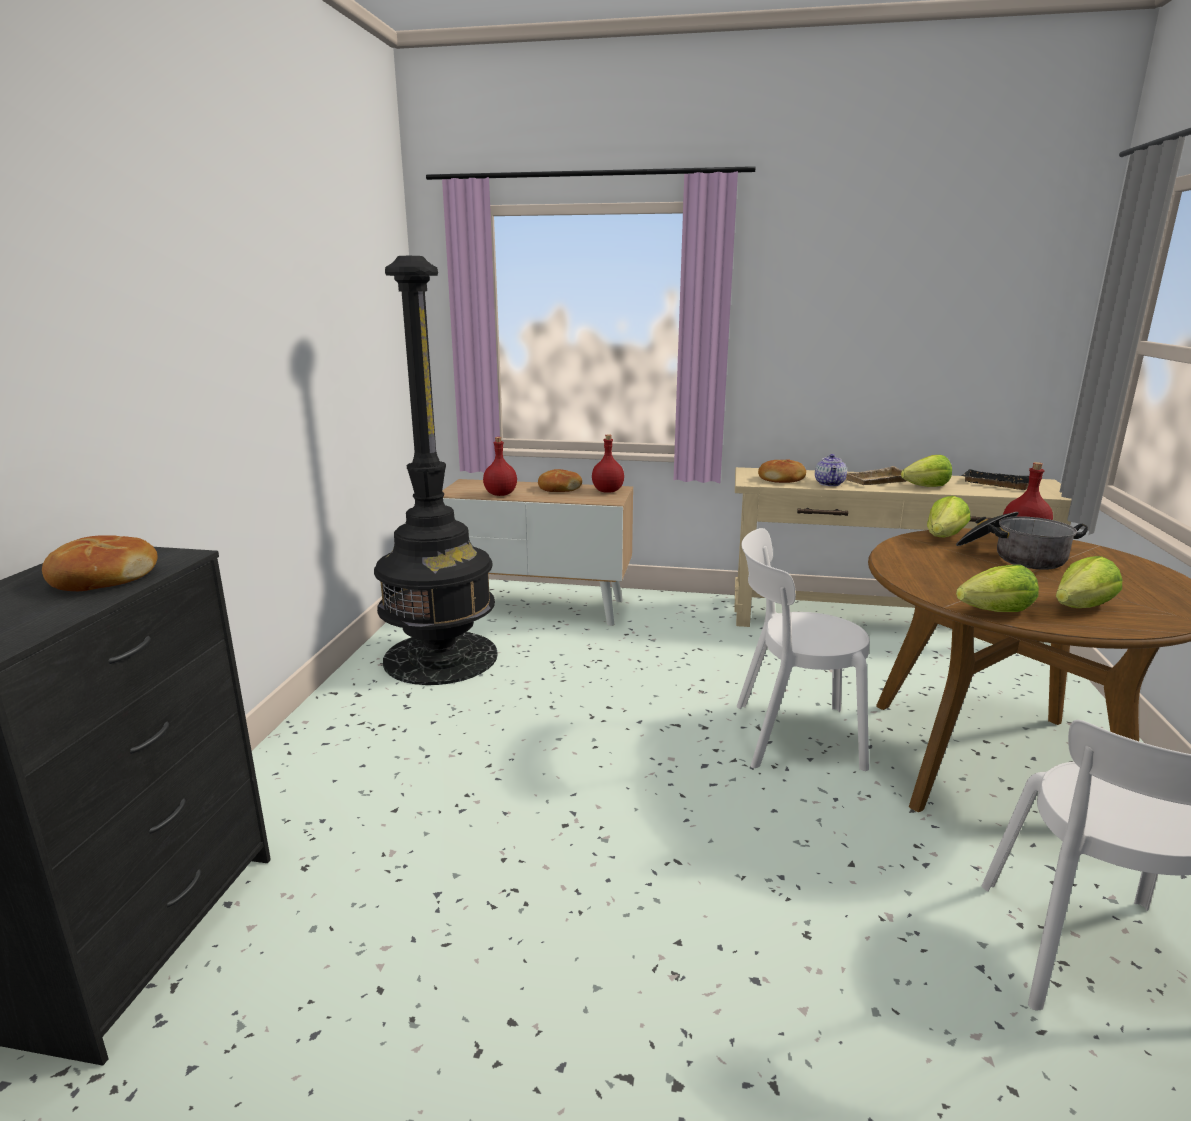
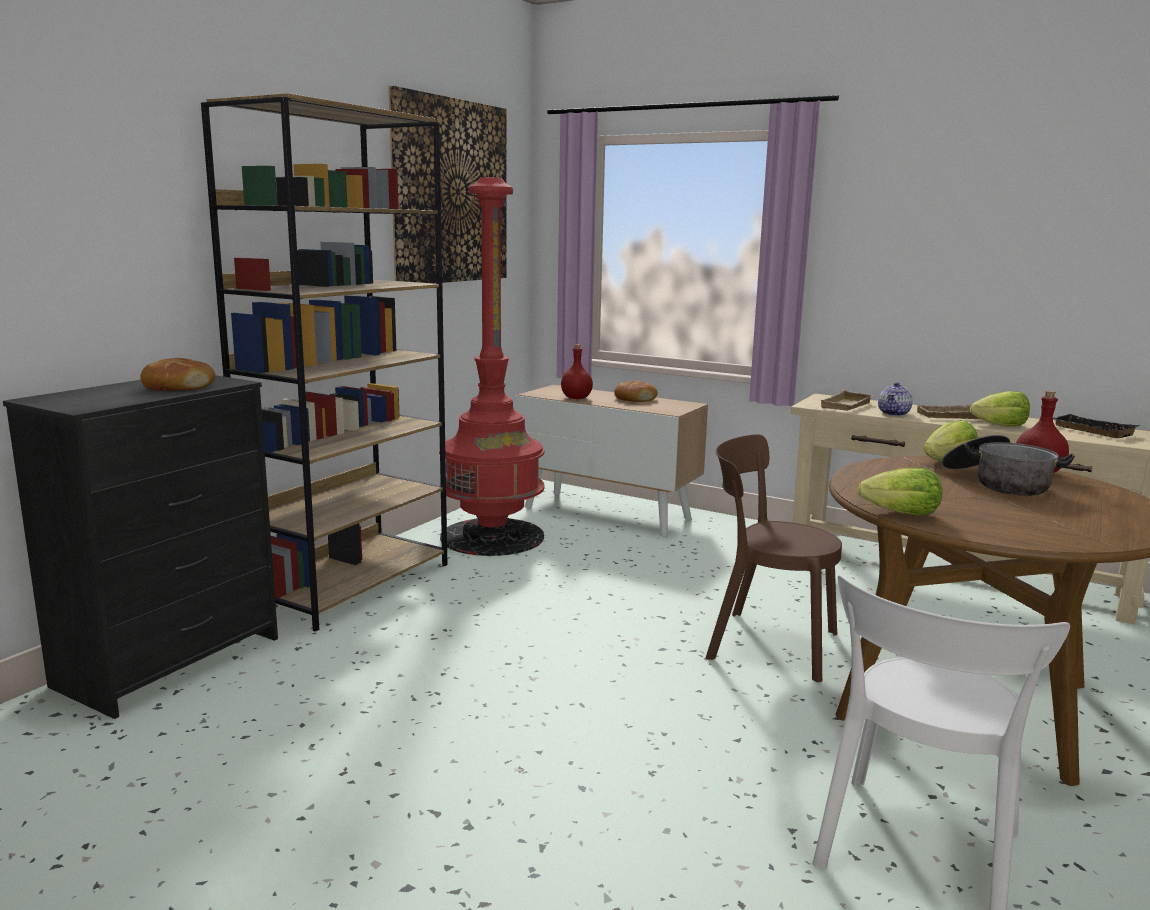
camera: 20 degrees right, 5 degrees down
(317, 754) = (351, 584): none -> brown bookcase
(341, 272) = (450, 192): none -> picture
(441, 657) = (492, 537): black floor lamp -> red floor lamp
(608, 491) = (678, 405): red bottle -> none
(782, 479) = (847, 406): bread -> beige tray
(790, 735) = (765, 643): white chair -> brown chair
(1081, 607) = (1000, 522): lettuce -> none

